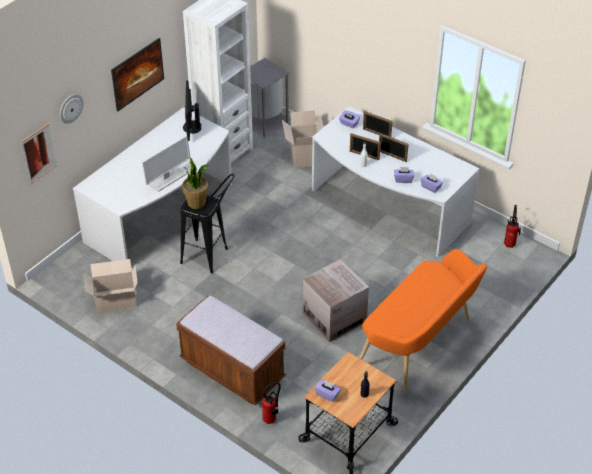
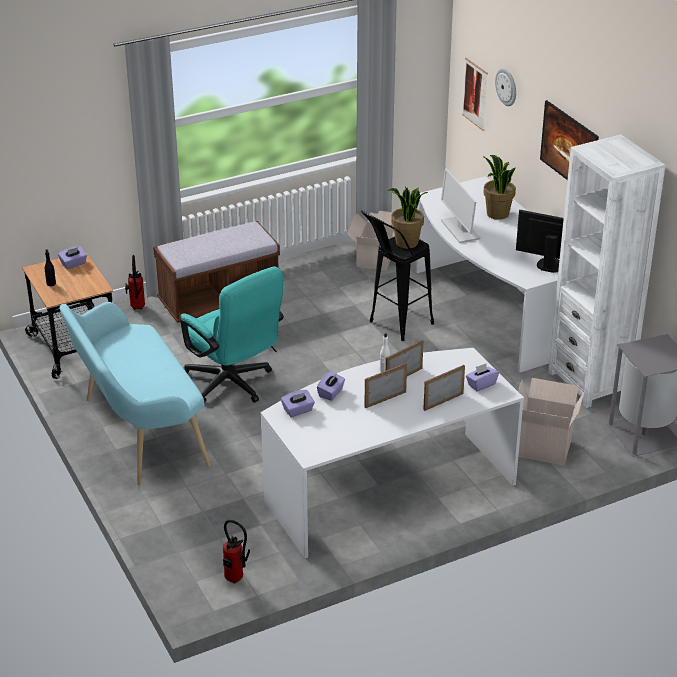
camera: 115 degrees right, 10 degrees down
(132, 167) = (497, 214): none -> potted plant
(334, 317) = (233, 385): cardboard box -> turquoise office chair
(420, 345) = (138, 433): orange bench -> turquoise bench

